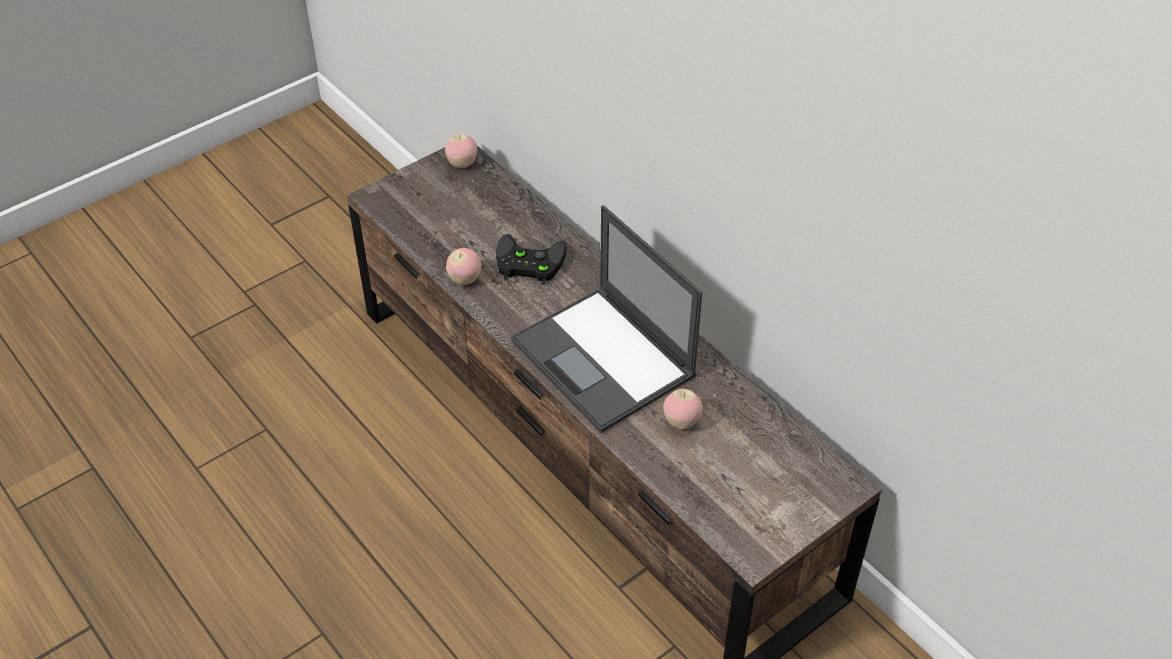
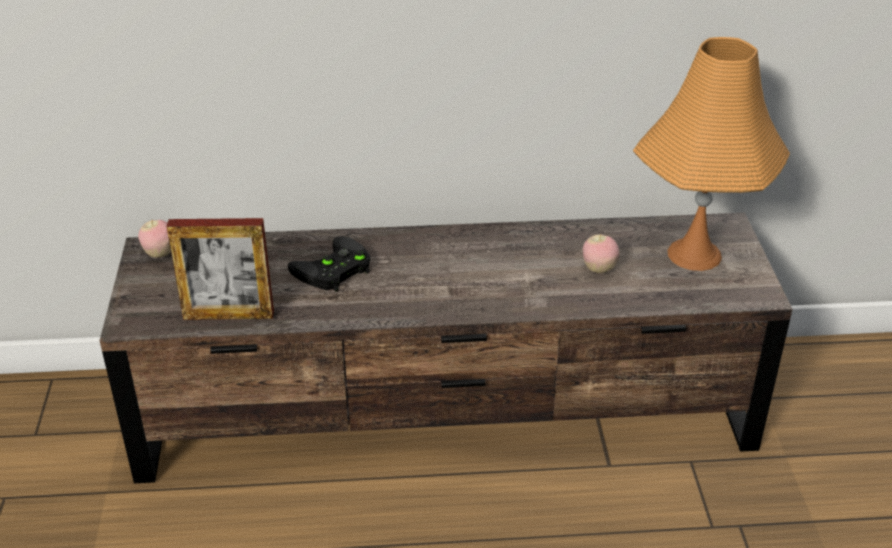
camera: 55 degrees left, 10 degrees down
(426, 240) = (228, 315): none -> picture frame
(465, 279) = (309, 313): apple -> none
(604, 359) = (492, 278): laptop -> none
(769, 478) = (693, 254): none -> orange table lamp

